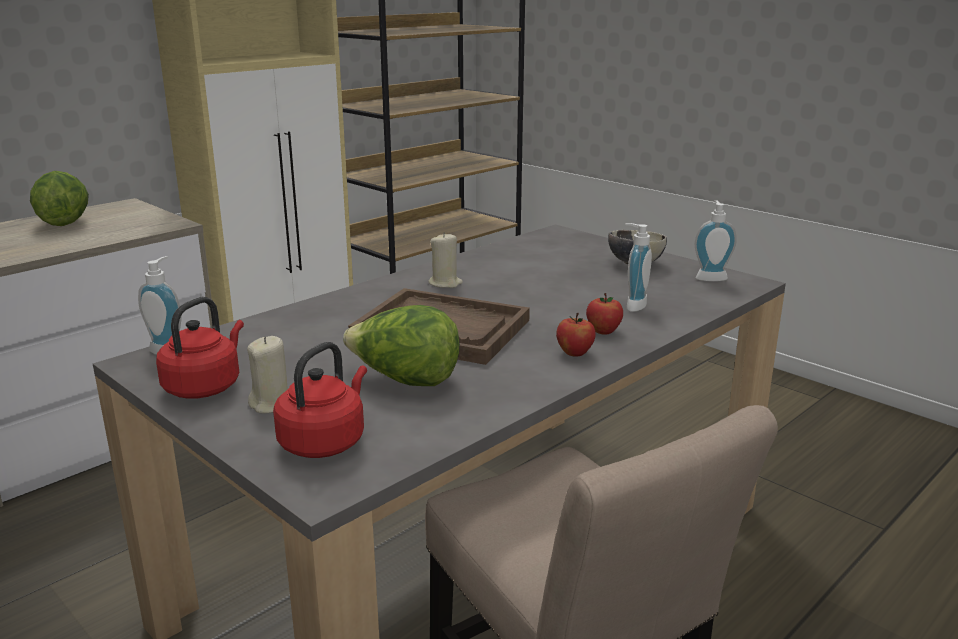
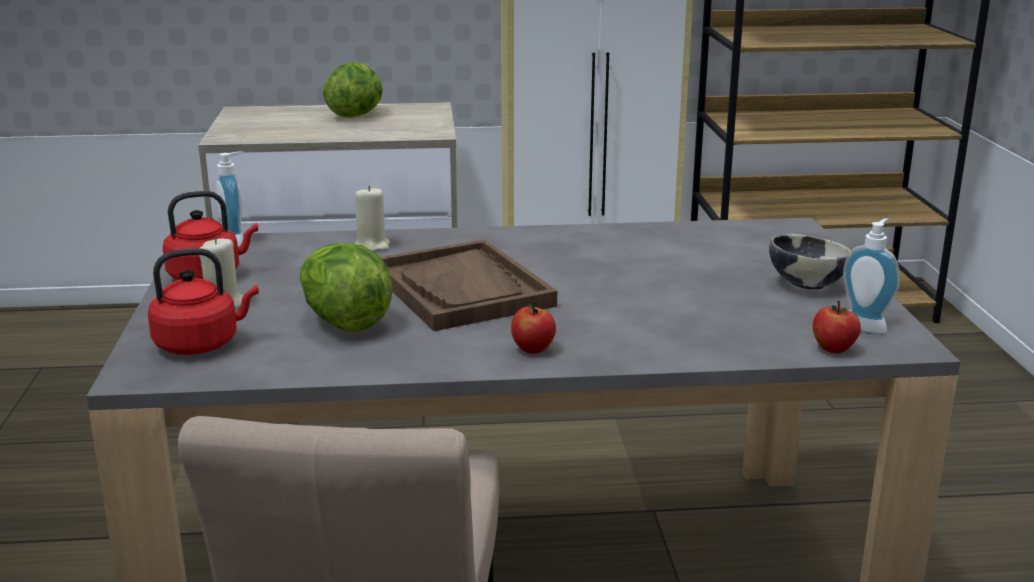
camera: 40 degrees right, 0 degrees up
(445, 283) = (555, 248): beige candle -> beige candle (372, 245)
(603, 331) = (607, 340): apple -> apple (833, 349)
(632, 305) = (698, 325): soap dispenser -> none

